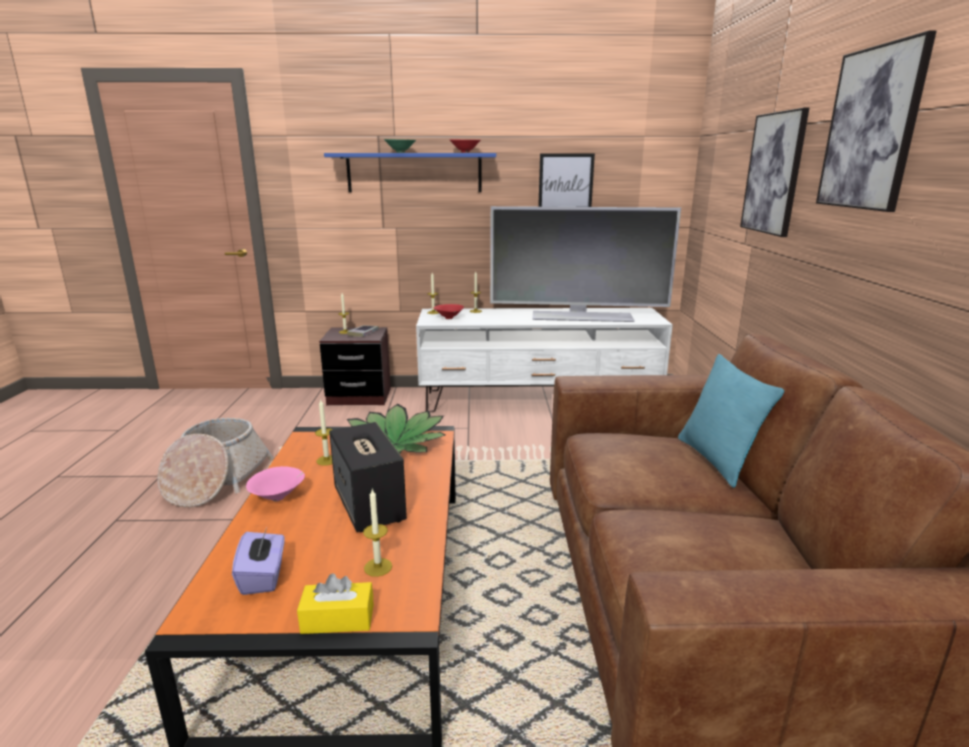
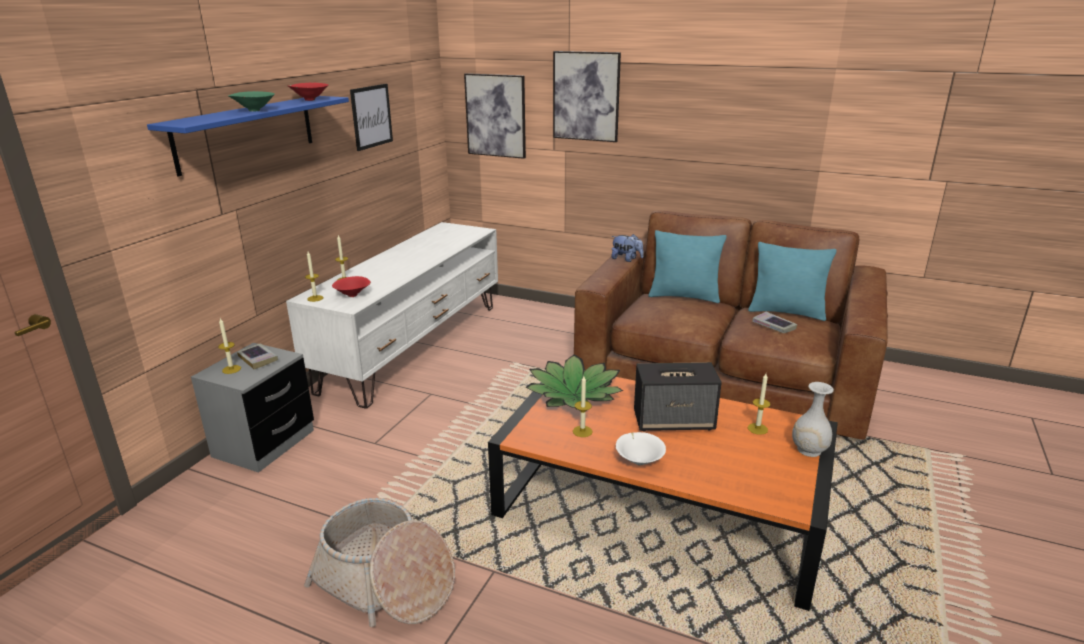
camera: 65 degrees left, 5 degrees up
(263, 576) = (755, 475): purple tissue box -> none
(279, 497) = (639, 461): pink bowl -> white bowl
(338, 619) = (808, 450): yellow tissue box -> white vase
(359, 397) = (264, 444): brown nightstand -> grey nightstand
(581, 316) = (431, 247): television -> none
(680, 381) = (626, 259): none -> plush toy
(680, 533) = (773, 326): none -> book
(792, 553) = (786, 312): none -> turquoise pillow
(871, 129) = (691, 73): picture -> picture (496, 115)

